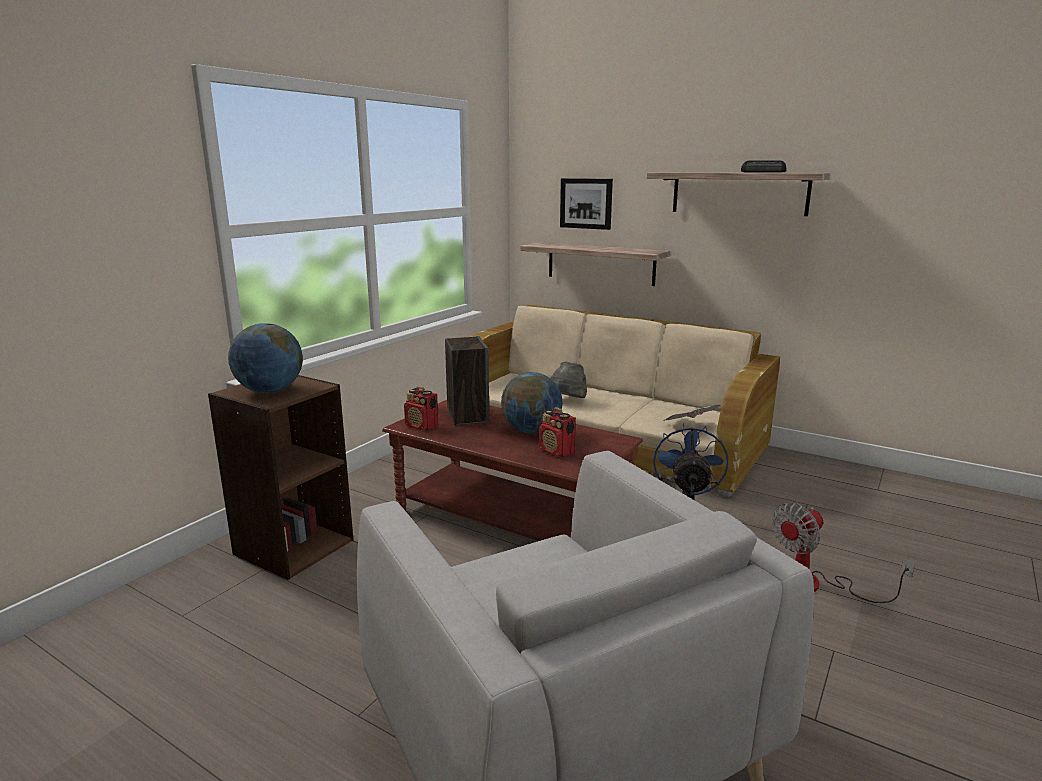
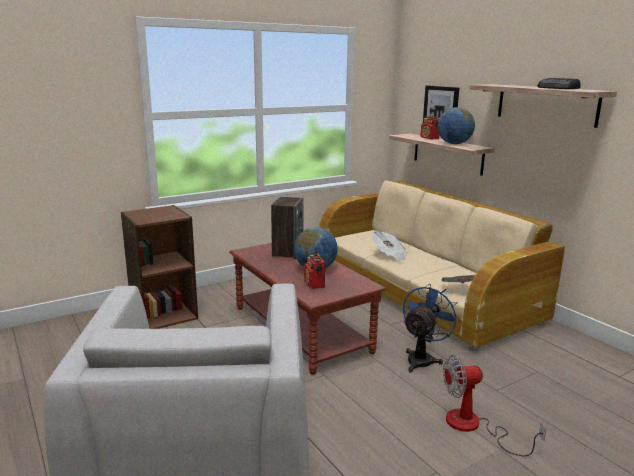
camera: 25 degrees right, 0 degrees up
(270, 391) = (151, 215): globe -> globe (454, 144)
(422, 426) = (252, 253): radio -> radio (429, 138)
(567, 400) = (389, 255): grey hat -> newspaper

